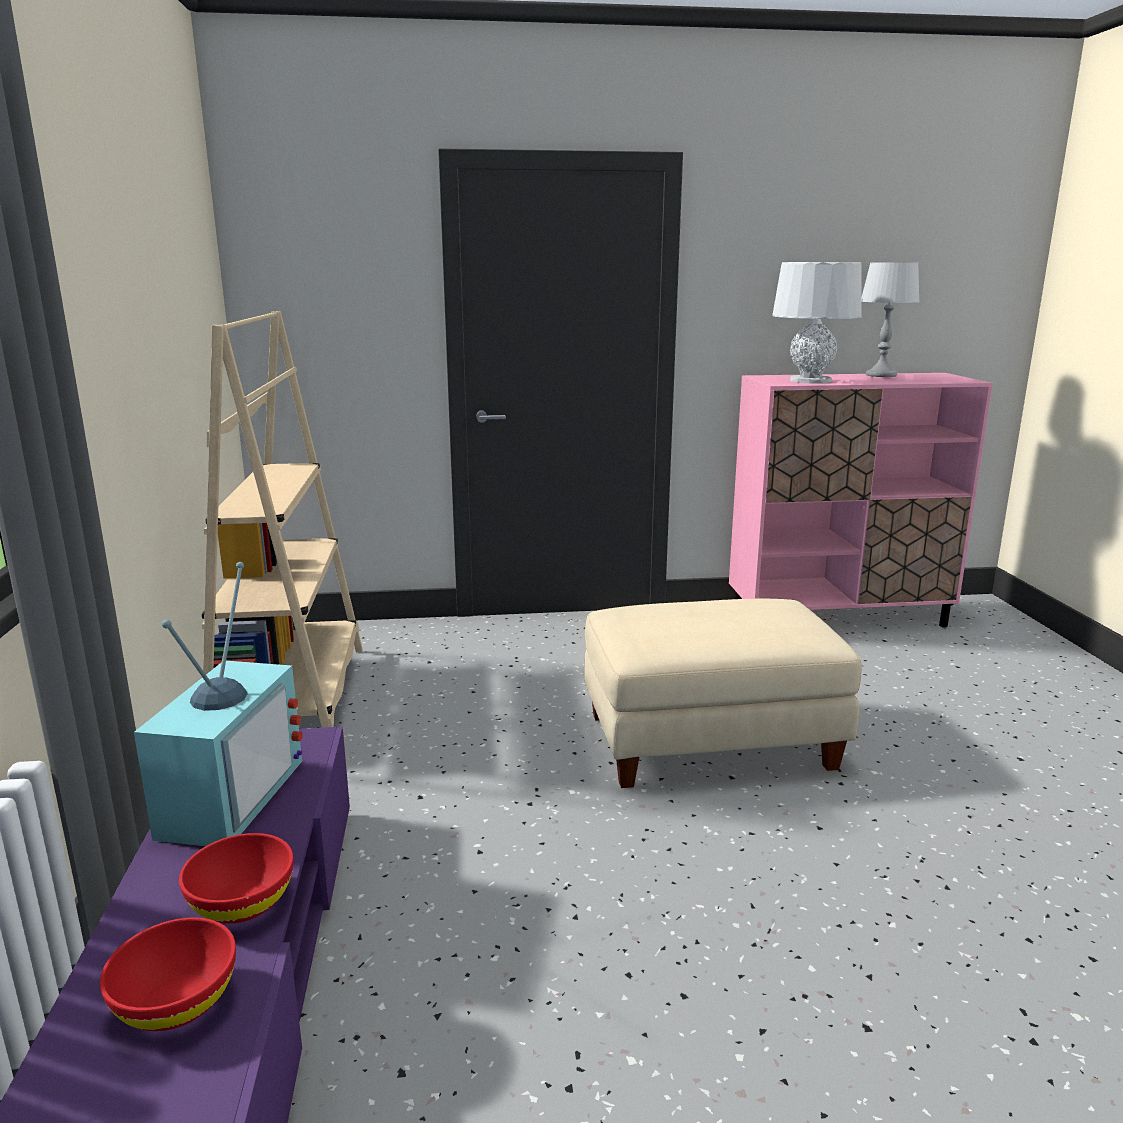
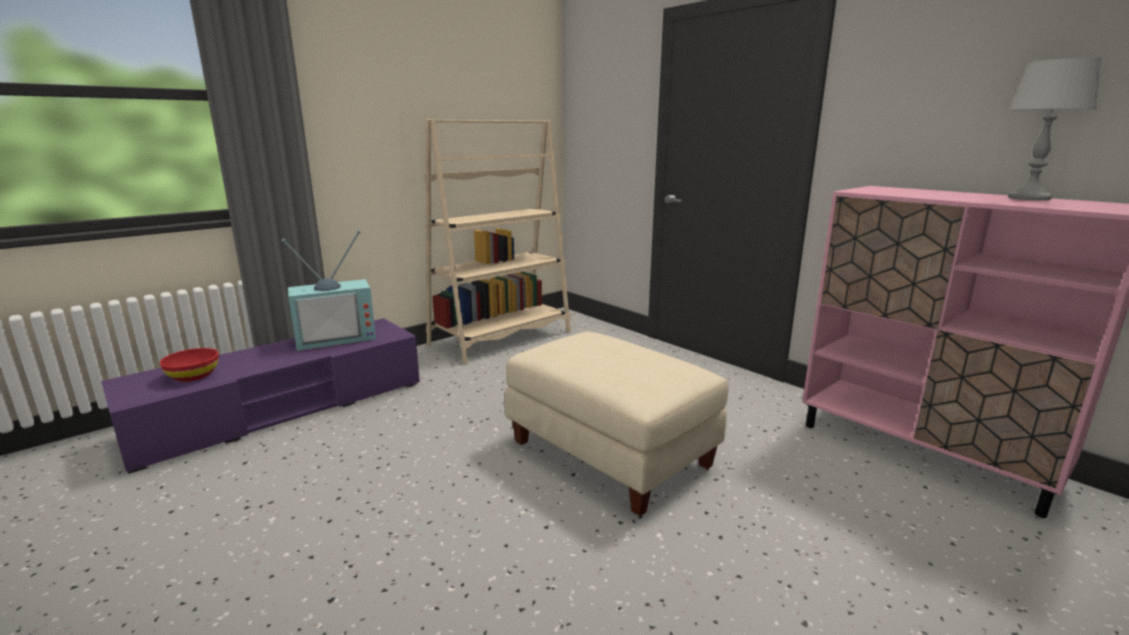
camera: 55 degrees right, 0 degrees up
(242, 903) = (259, 365): red bowl -> none
(810, 380) = (901, 193): grey table lamp -> none

